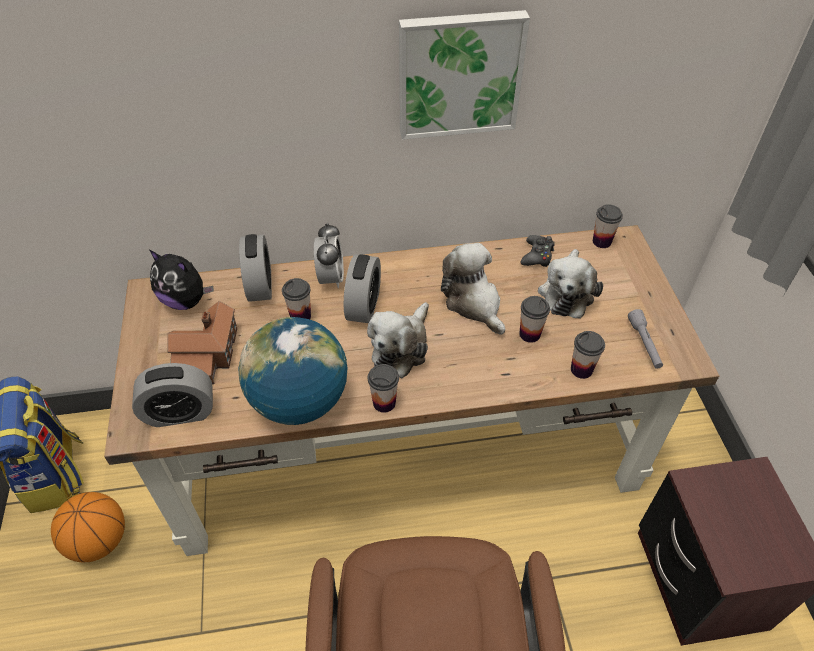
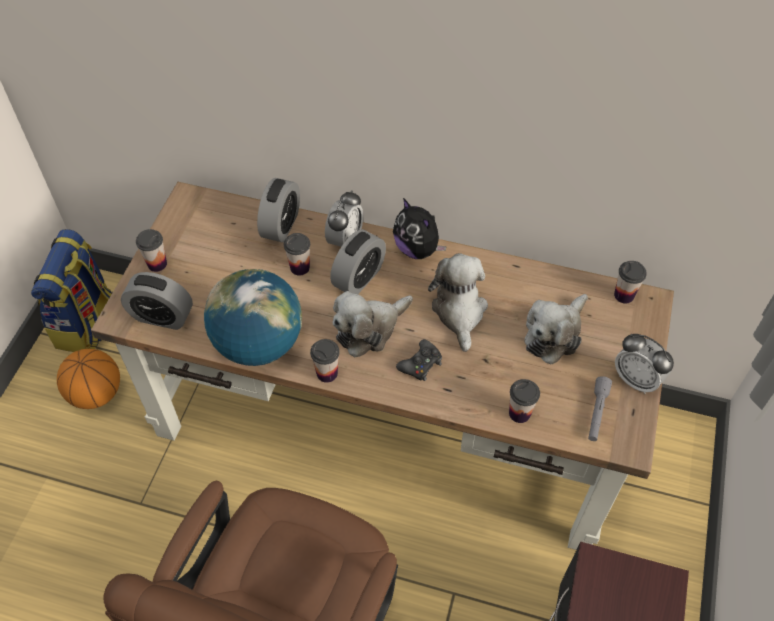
camera: 25 degrees right, 5 degrees up
(186, 300) = (214, 218): plush toy -> plush toy (417, 249)
(207, 355) = (206, 274): toy house -> none
(459, 74) = (492, 97): picture -> none
(529, 334) = (492, 361): cup -> cup (157, 264)
(537, 256) = (549, 287): black game controller -> black game controller (421, 364)
(657, 304) = (636, 379): none -> alarm clock

